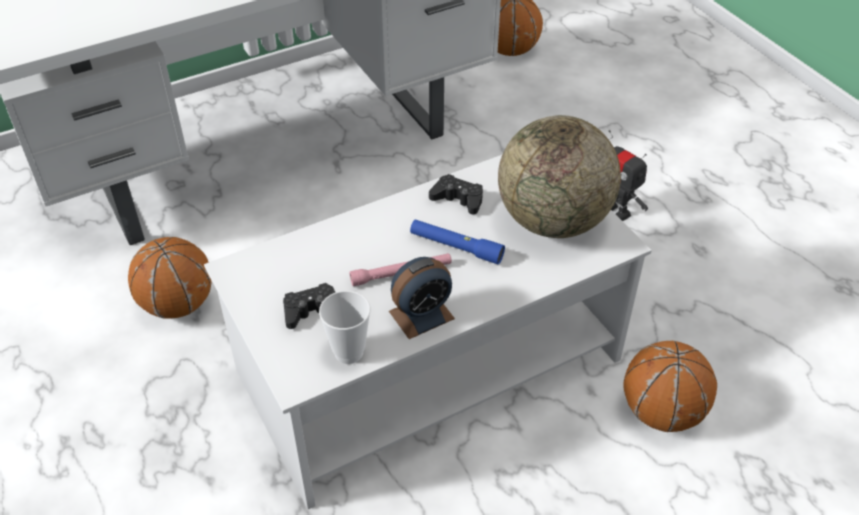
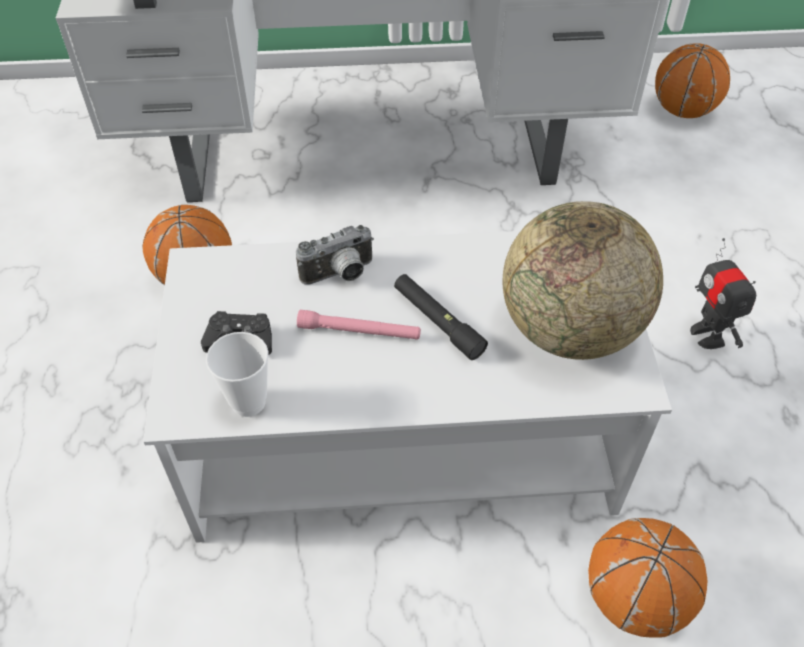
camera: 25 degrees right, 5 degrees up
(360, 238) = (340, 275): none -> camera
(421, 315) = (351, 388): alarm clock -> none
(456, 247) = (437, 322): blue flashlight -> black flashlight
(458, 199) = (474, 266): black game controller -> none

